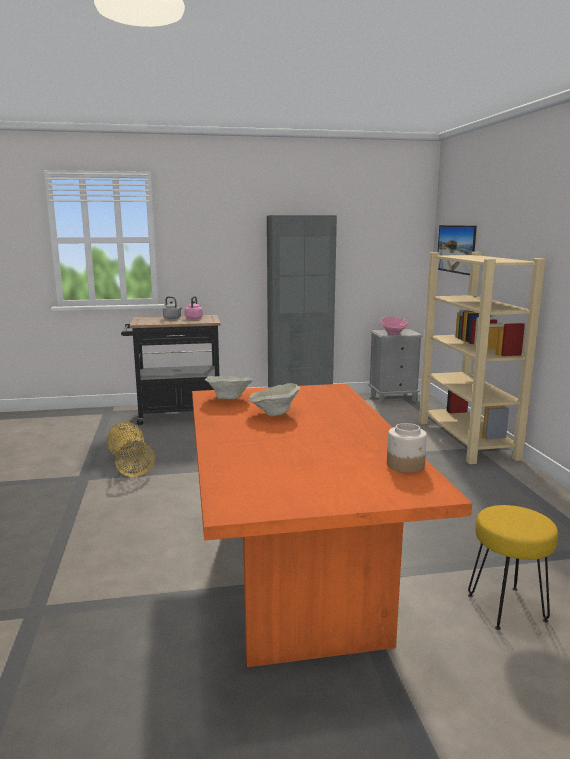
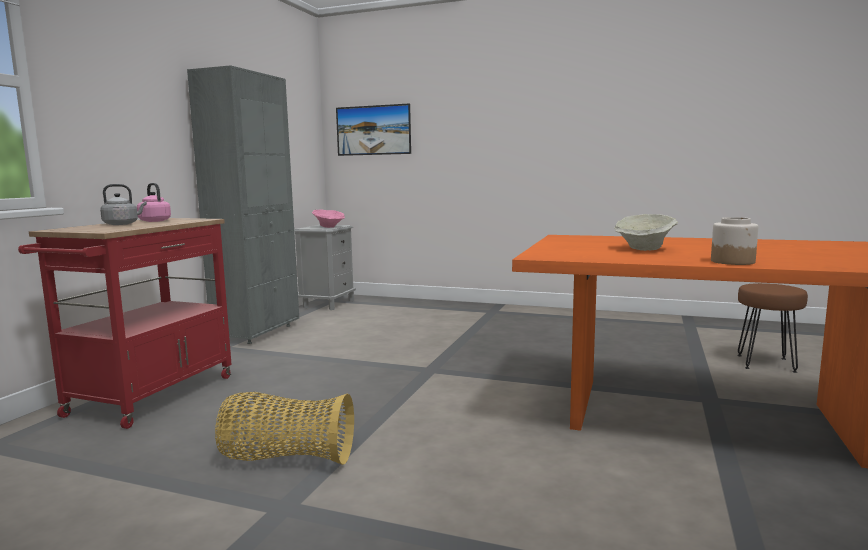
camera: 60 degrees left, 5 degrees down
(176, 416) = (148, 397): black cart -> red cart
(228, 398) = (569, 253): beige bowl -> none
(406, 465) = (814, 242): jar -> jar (732, 261)
(466, 440) = (469, 308): beige bookcase -> none
(507, 608) = (766, 363): yellow stool -> brown stool

